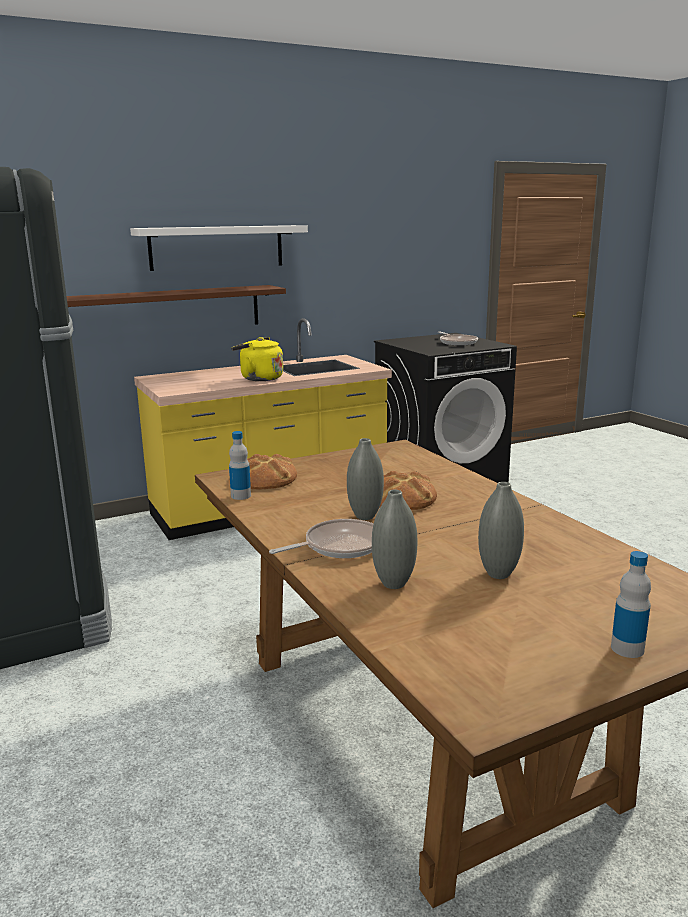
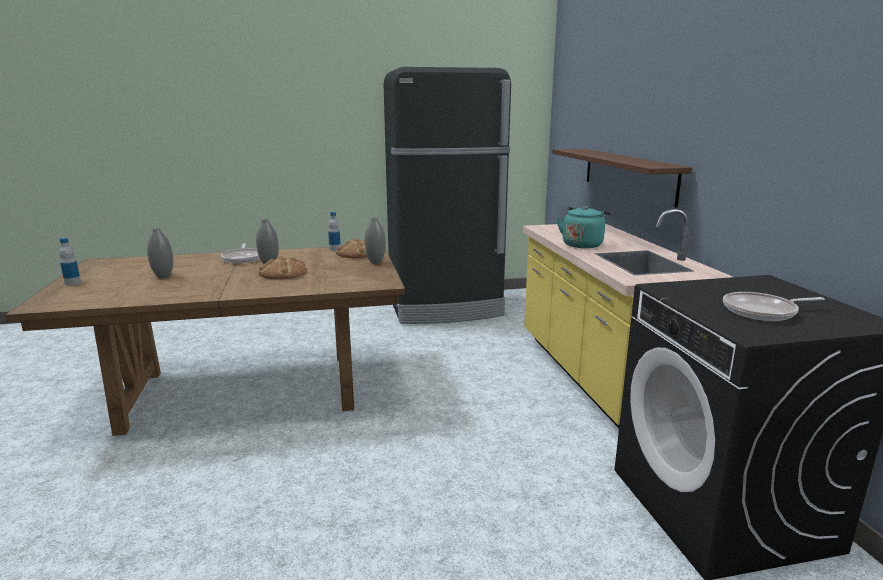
camera: 105 degrees right, 0 degrees up
(217, 247) = (664, 121): white shelf -> none
(259, 378) = (582, 244): yellow kettle -> turquoise kettle
(394, 584) = (191, 262): grey vase -> grey vase (375, 262)

